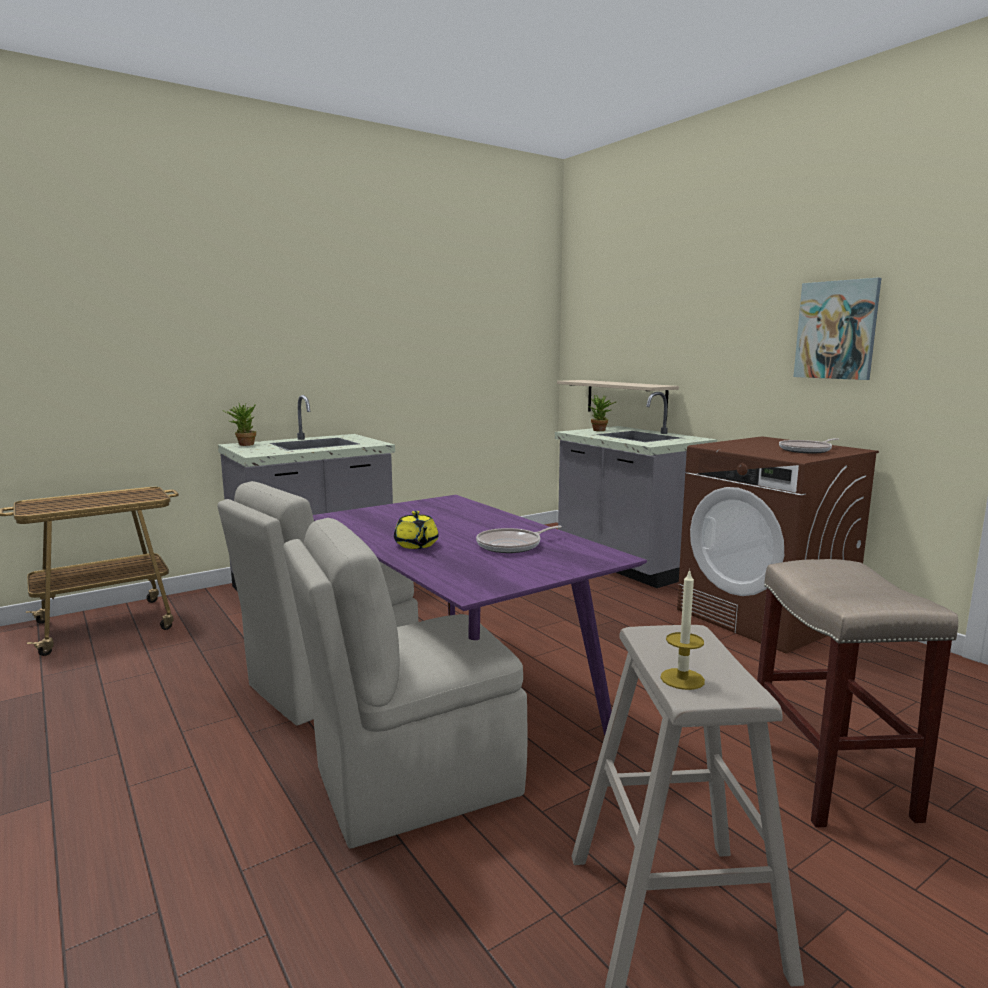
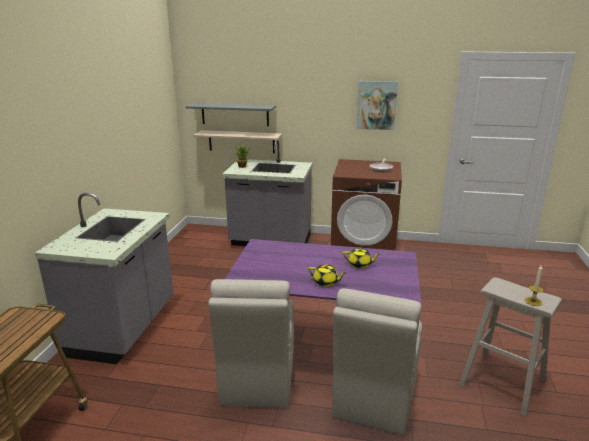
camera: 45 degrees left, 10 degrees up
(243, 445) = (61, 246): potted plant -> none
(512, 545) = (360, 265): frying pan -> yellow teapot
(621, 355) = (235, 114): none -> grey shelf
(827, 777) = (469, 311): beige stool -> none

